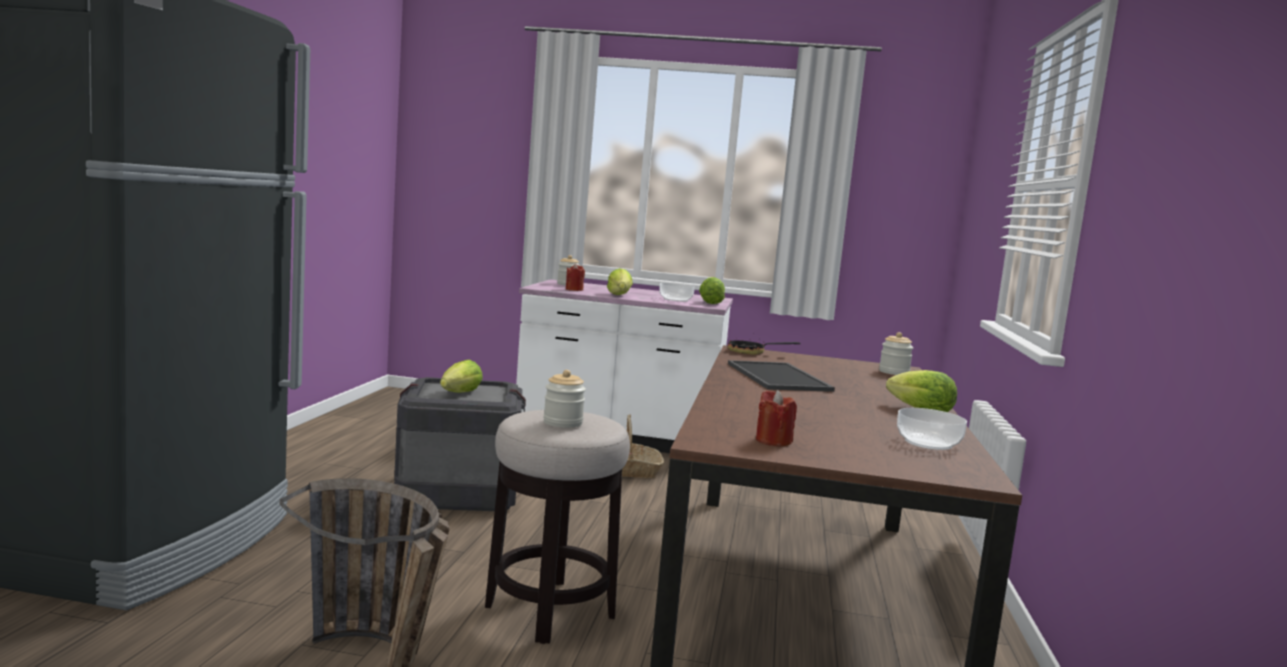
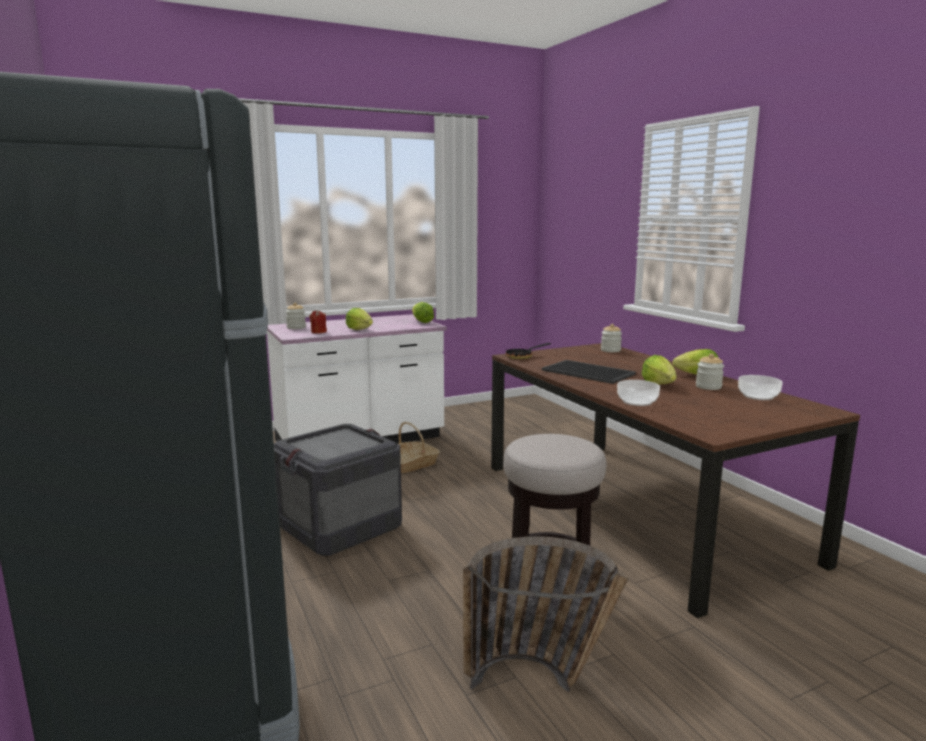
camera: 35 degrees left, 5 degrees up
(461, 393) = (334, 445): lettuce -> lettuce (658, 384)
(563, 423) = (561, 448): jar -> jar (708, 387)
(675, 299) = (397, 324): bowl -> bowl (637, 402)
(773, 441) = (724, 421): red candle -> none

